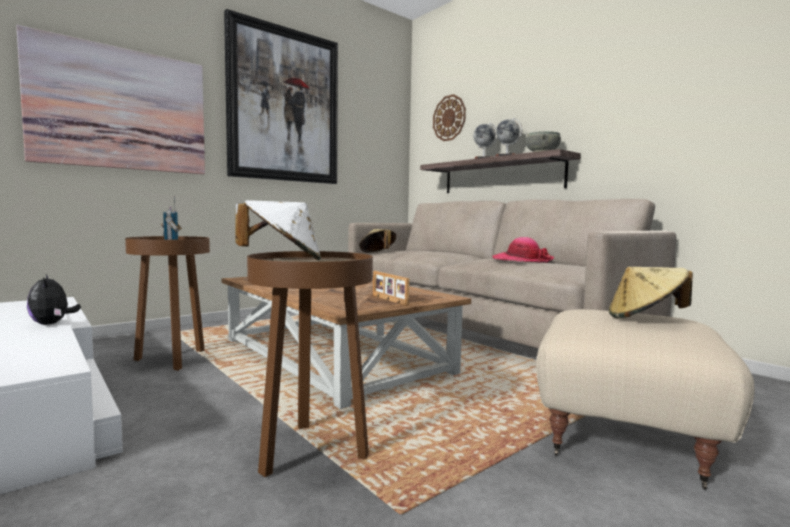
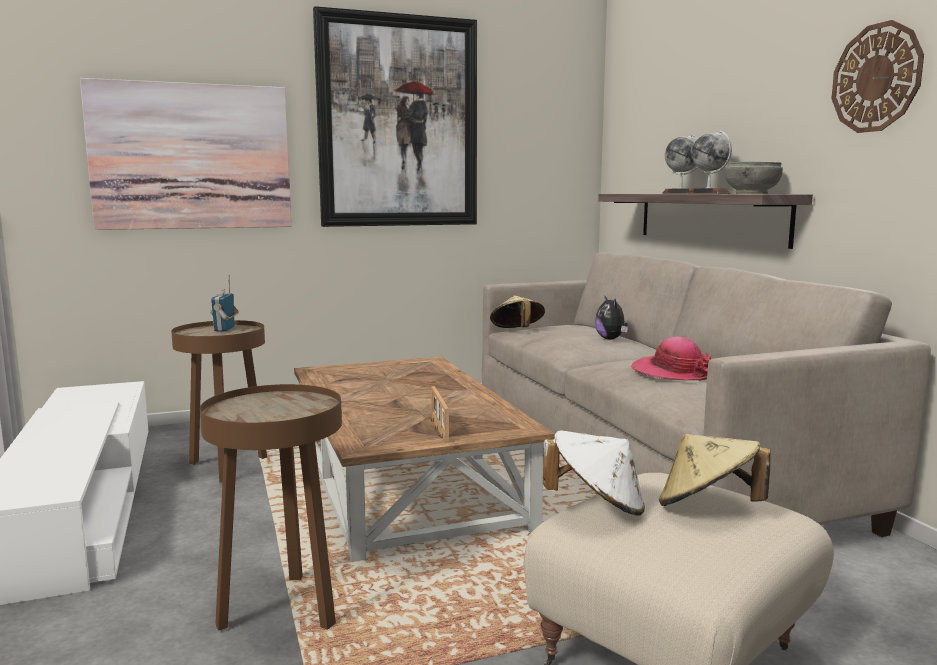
camera: 20 degrees right, 5 degrees up
(52, 324) = (92, 428): plush toy -> plush toy (611, 339)
(282, 260) = (249, 402): white hat -> white hat (596, 506)
(449, 118) = (649, 117): wall clock -> wall clock (876, 78)

